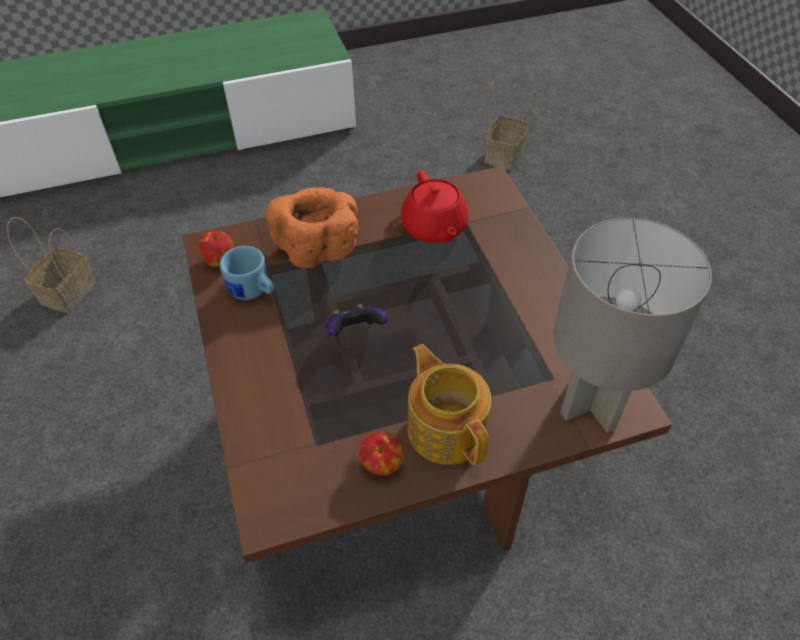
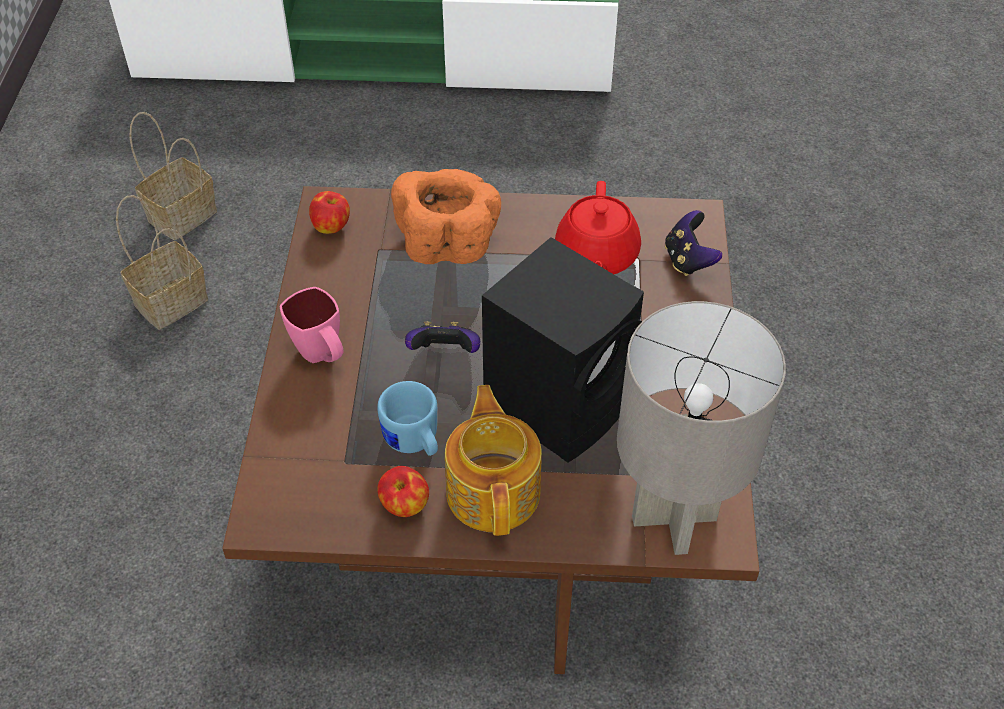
camera: 20 degrees right, 0 degrees up
(253, 292) = (352, 274): blue mug -> blue mug (414, 442)
(257, 363) = (322, 356): none -> pink mug
(463, 342) = (561, 402): none -> black speaker
(500, 213) = (688, 260): none -> game controller
(504, 154) = (797, 180): basket -> basket (172, 300)

